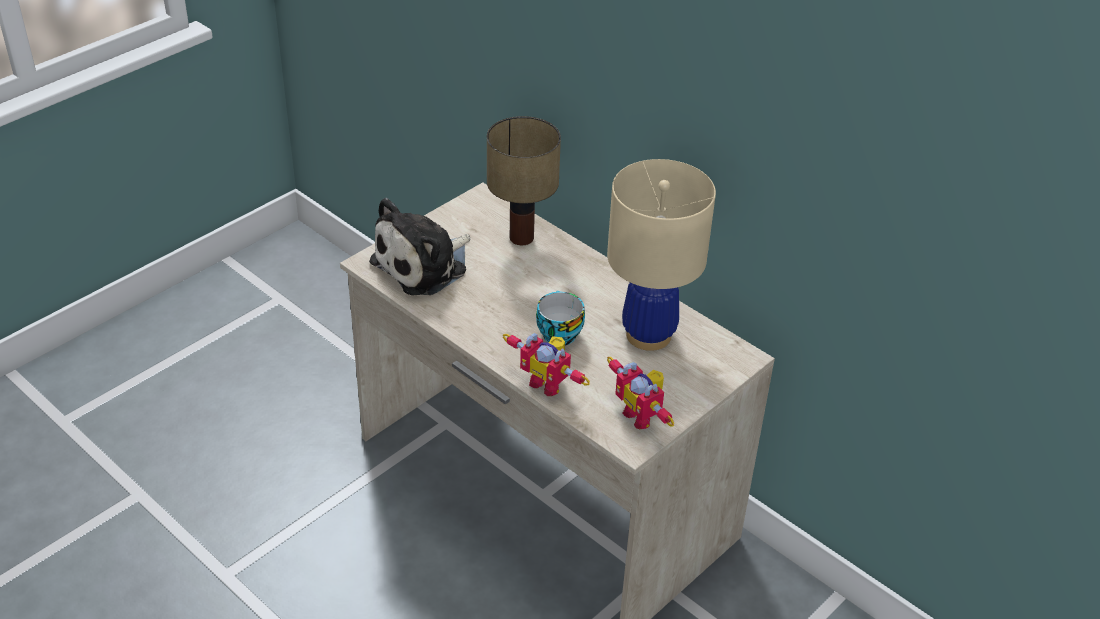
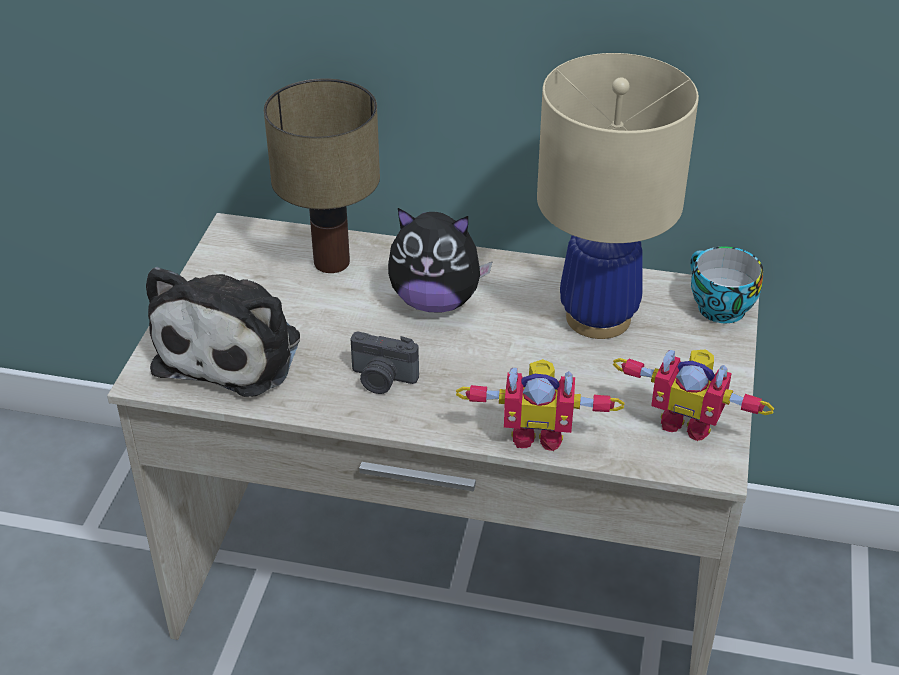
camera: 30 degrees left, 0 degrees up
(489, 316) = (382, 379): none -> camera
(557, 333) = (489, 363): cup -> cup (717, 307)
(560, 285) = (436, 301): none -> plush toy

